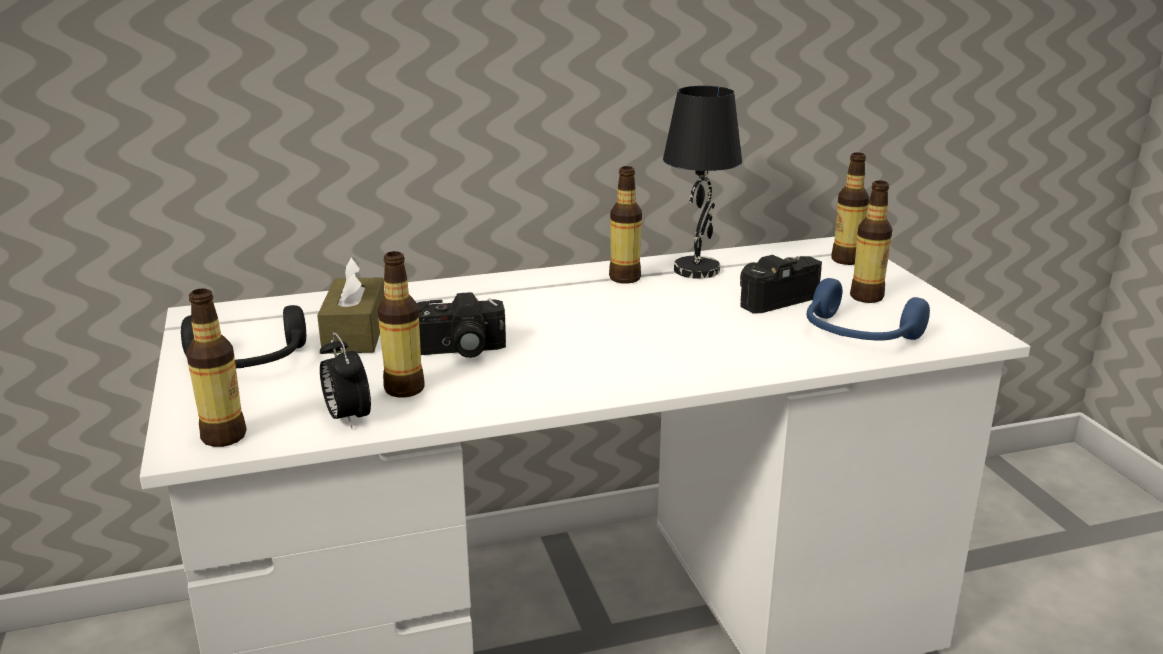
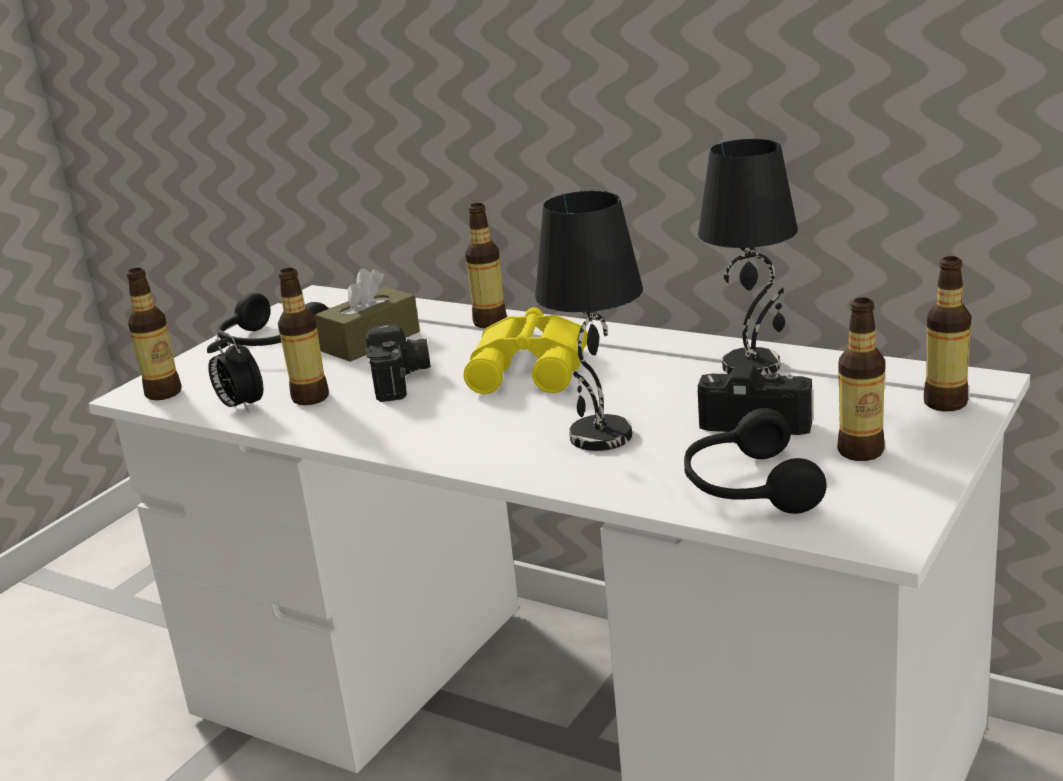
camera: 50 degrees right, 0 degrees up
(347, 418) = (240, 407): alarm clock -> alarm clock turned 60 degrees counterclockwise
(458, 351) = (401, 379): camera -> camera turned 135 degrees counterclockwise
(548, 312) = (532, 368): none -> yellow binoculars
(624, 278) = (664, 354): bottle -> bottle (490, 322)
(706, 338) = (601, 437): none -> black table lamp
(857, 335) = (747, 487): blue headphones -> black headphones

